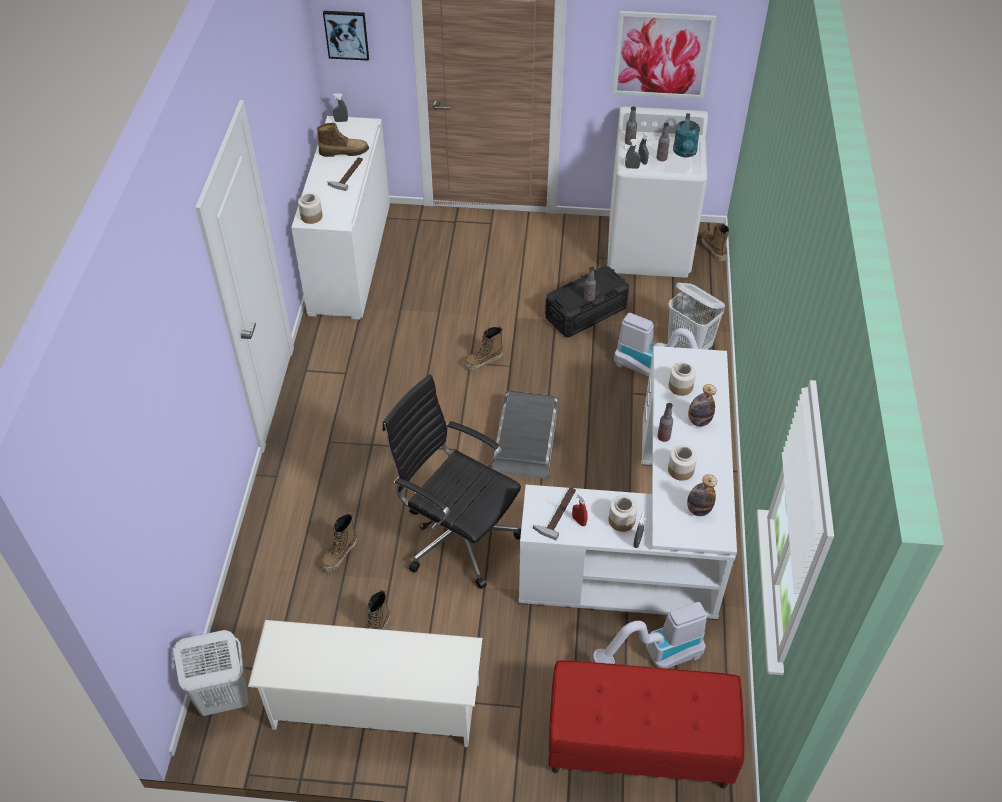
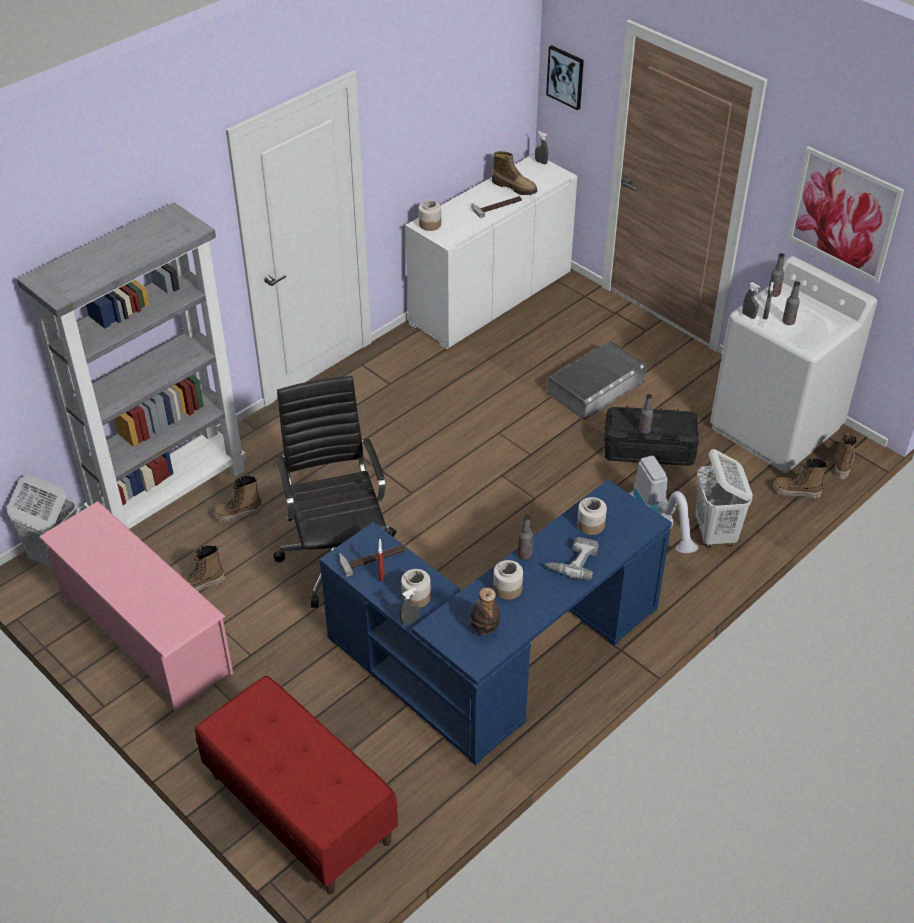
camera: 40 degrees right, 5 degrees down
(263, 577) = (170, 493): none -> grey bookcase
(374, 706) = (144, 635): white shoe rack -> pink shoe rack
(483, 361) = (511, 438): boot -> boot (796, 492)
(526, 441) = (476, 520): grey storage box -> grey storage box (595, 387)
(649, 533) = (496, 658): white desk -> blue desk
(655, 657) = (390, 755): vacuum cleaner -> none
(685, 153) = (819, 328): turquoise watering can -> none
(699, 421) = (572, 561): bottle -> power drill

